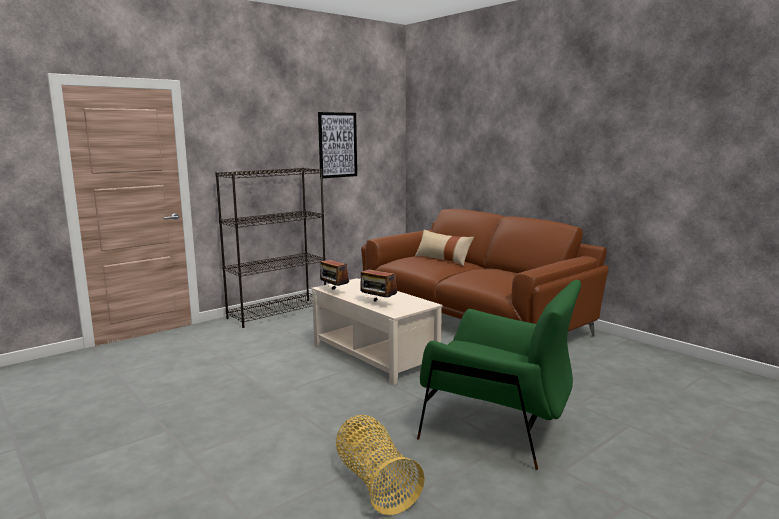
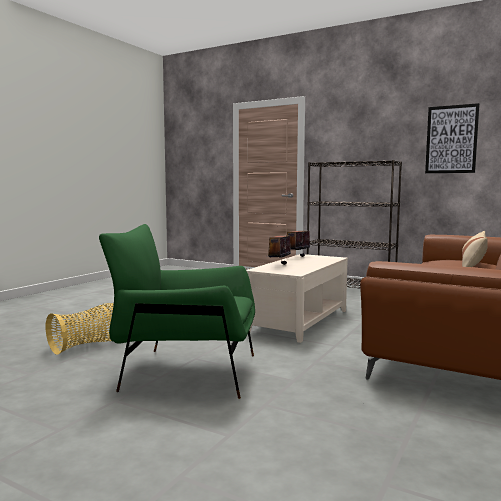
camera: 70 degrees right, 5 degrees down
(497, 428) = (186, 372): green armchair -> green armchair turned 90 degrees clockwise

